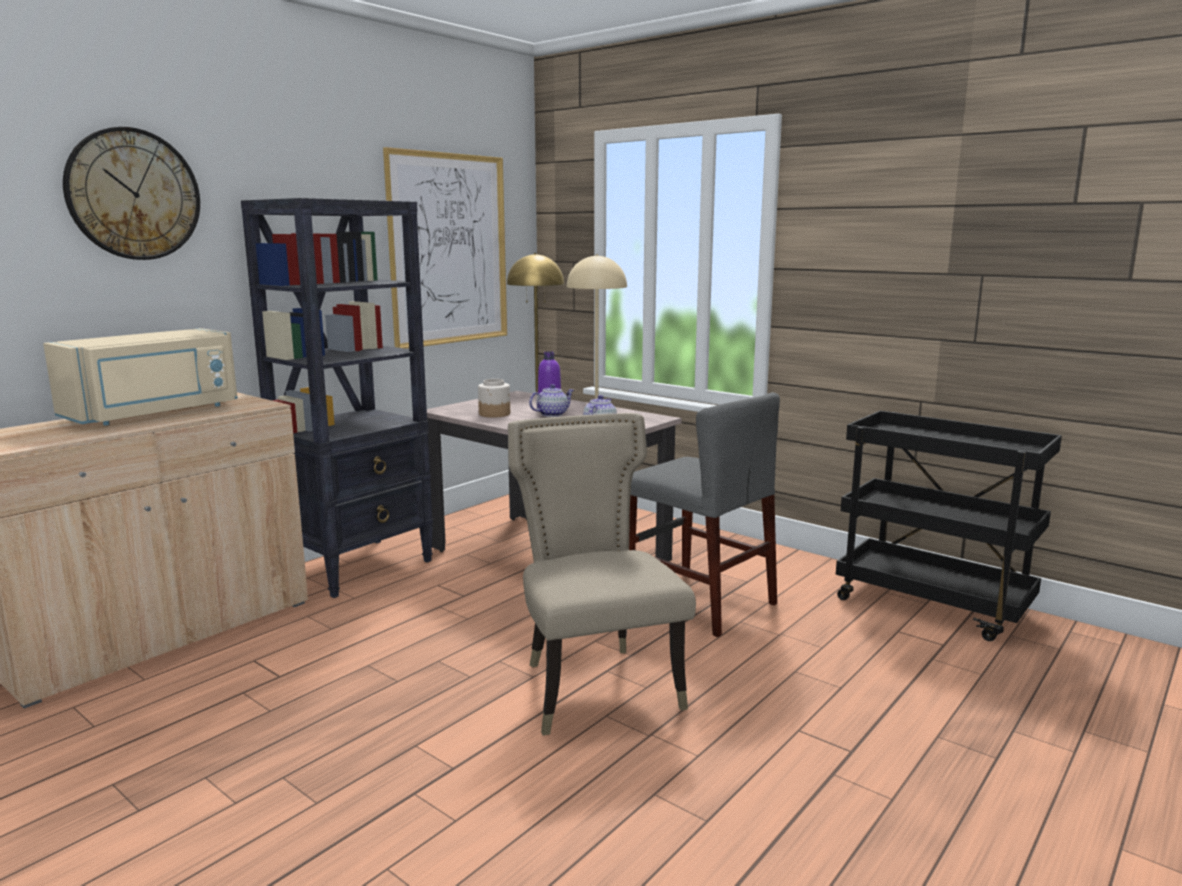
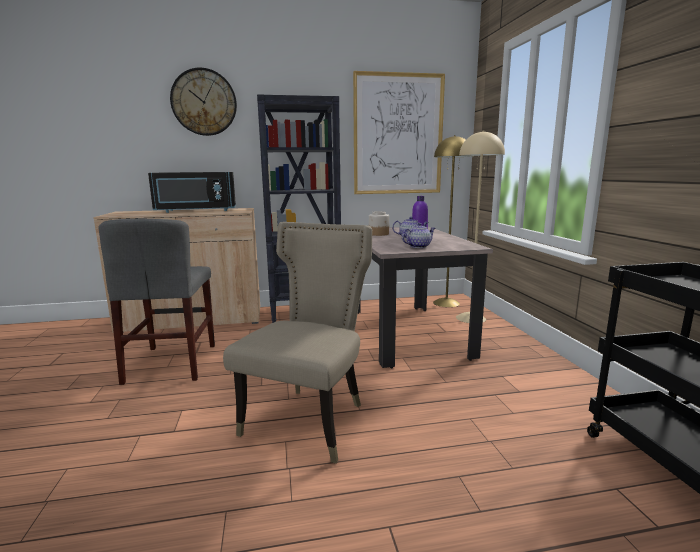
camera: 40 degrees right, 0 degrees up
(155, 413) = (196, 211): beige microwave -> black microwave
(700, 601) = (460, 392): grey chair -> grey chair (172, 363)

